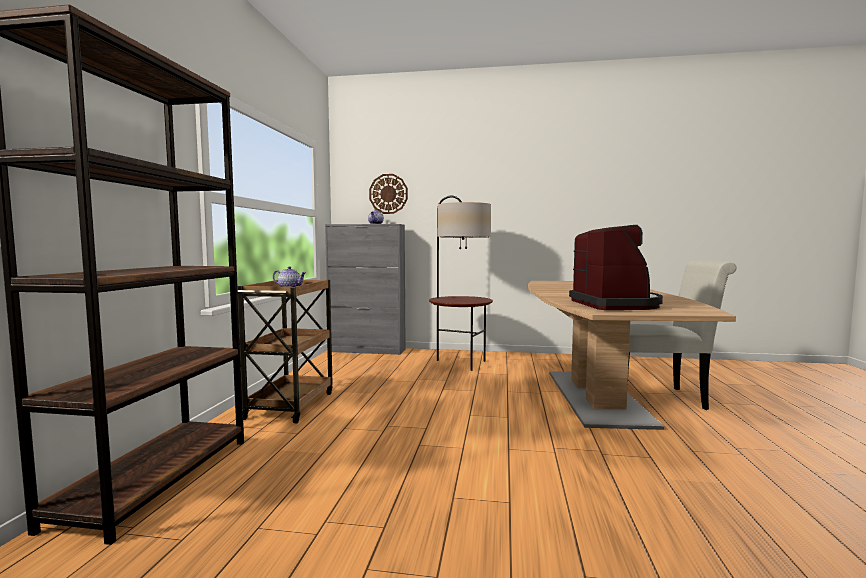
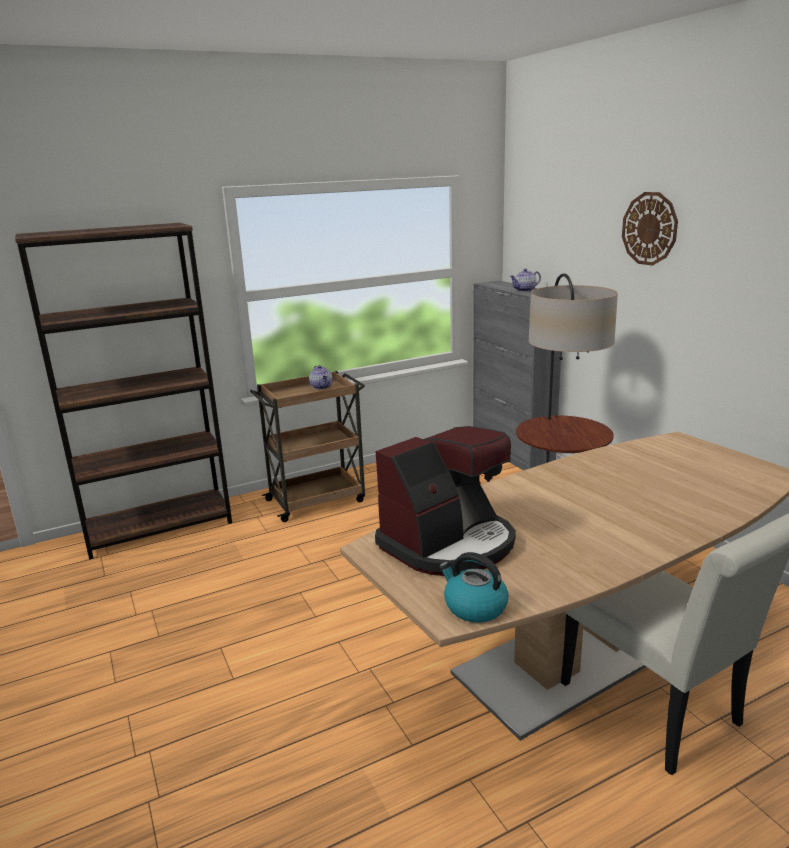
camera: 55 degrees right, 15 degrees up
(388, 194) = (555, 243): wall clock -> wall clock (649, 228)
(700, 309) = (474, 607): none -> kettle

